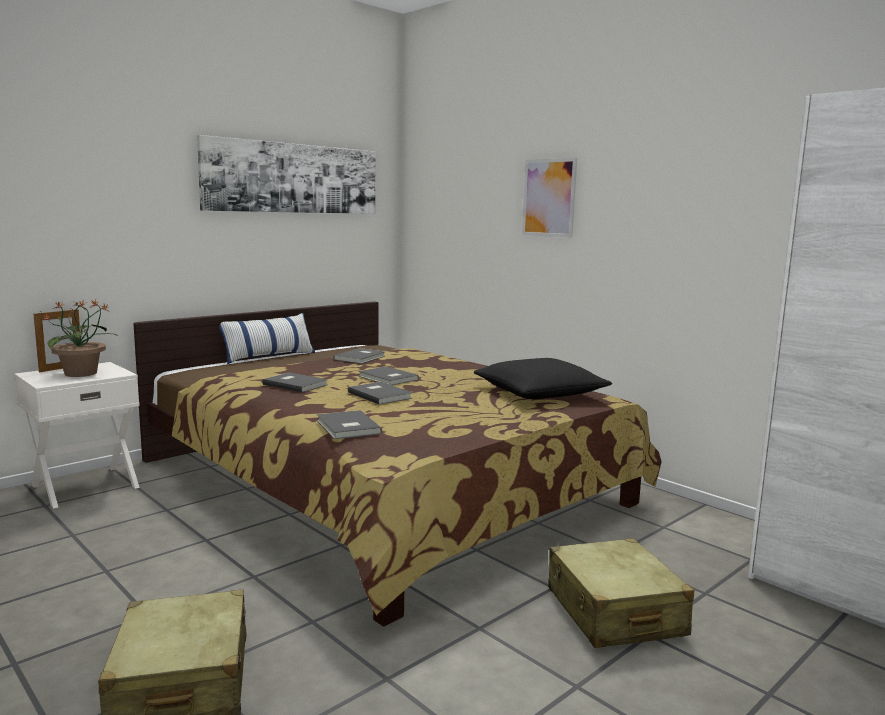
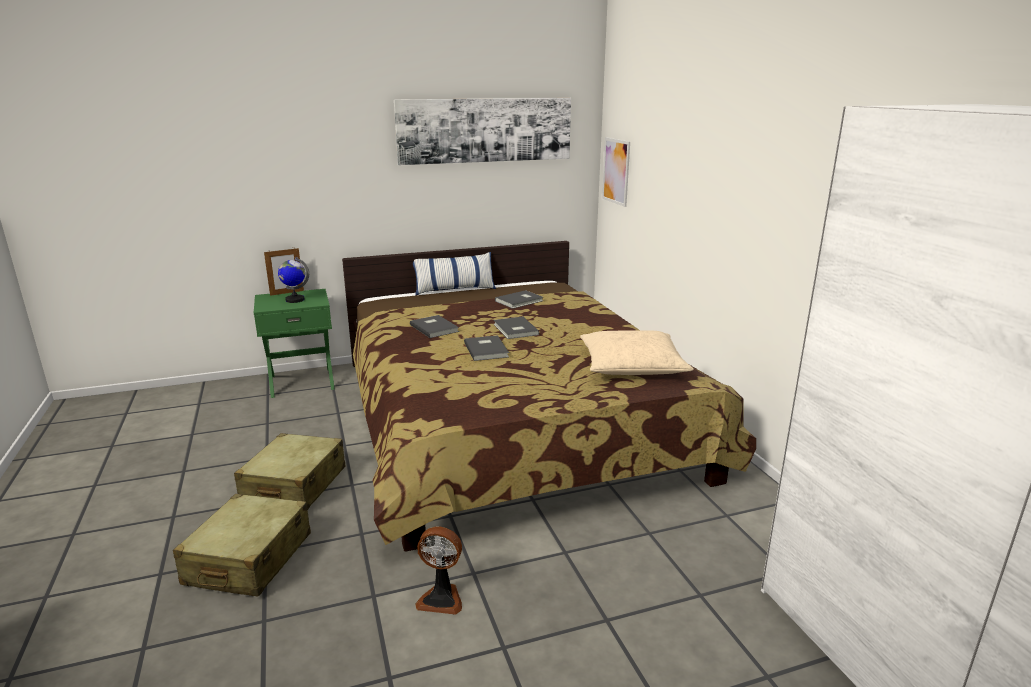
camera: 25 degrees right, 10 degrees up
(82, 373) = (294, 300): potted plant -> globe
(85, 486) = (302, 381): white nightstand -> green nightstand
(346, 427) = (422, 383): grey book -> none
(468, 660) = (441, 598): none -> fan
(539, 393) = (631, 365): black pillow -> beige pillow
(549, 197) = (702, 159): picture -> picture (616, 171)
(614, 612) = (596, 590): beige suitcase -> beige suitcase (294, 486)

